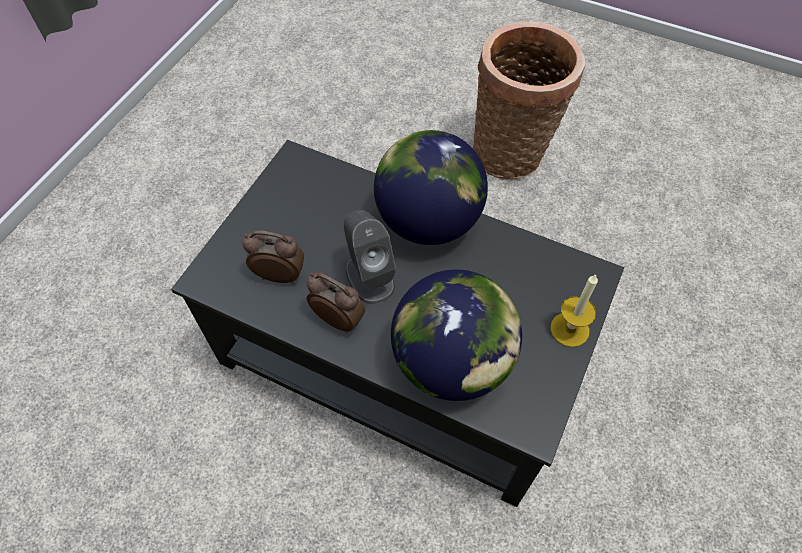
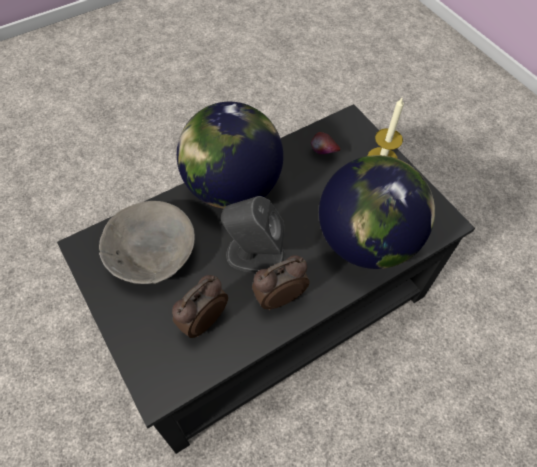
camera: 60 degrees left, 0 degrees up
(319, 204) = (151, 253): none -> grey bowl
(512, 154) = (154, 131): basket -> none
(531, 273) = (323, 153): none -> apple

